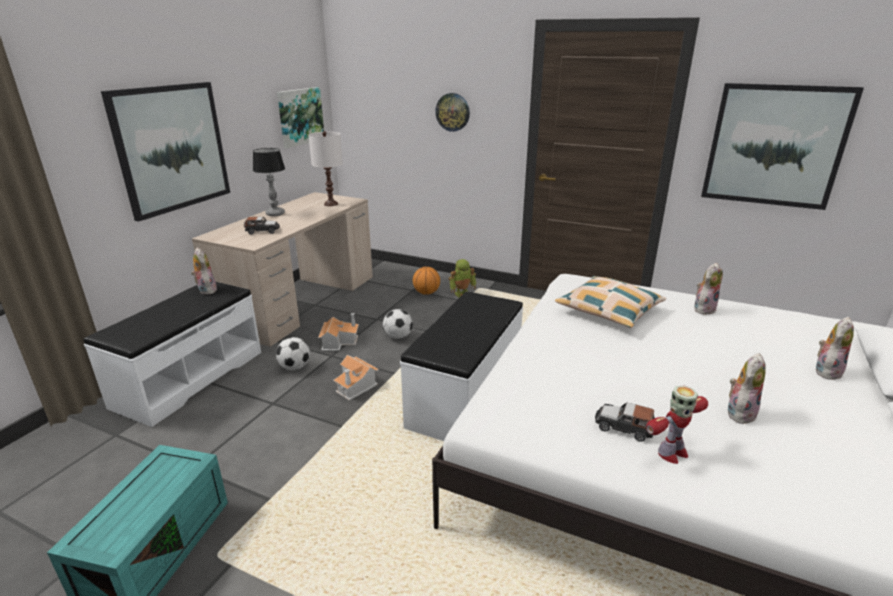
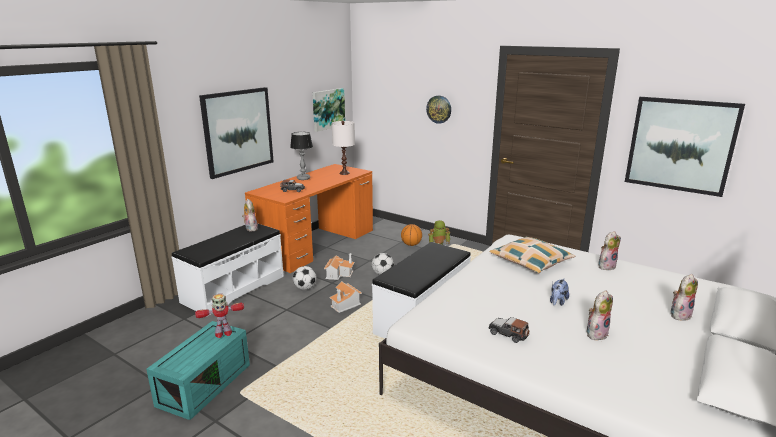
camera: 10 degrees right, 5 degrees down
(301, 301) = (317, 243): beige desk -> orange desk
(668, 368) = (557, 302): none -> plush toy
(671, 453) = (534, 351): toy robot -> toy robot (223, 333)

